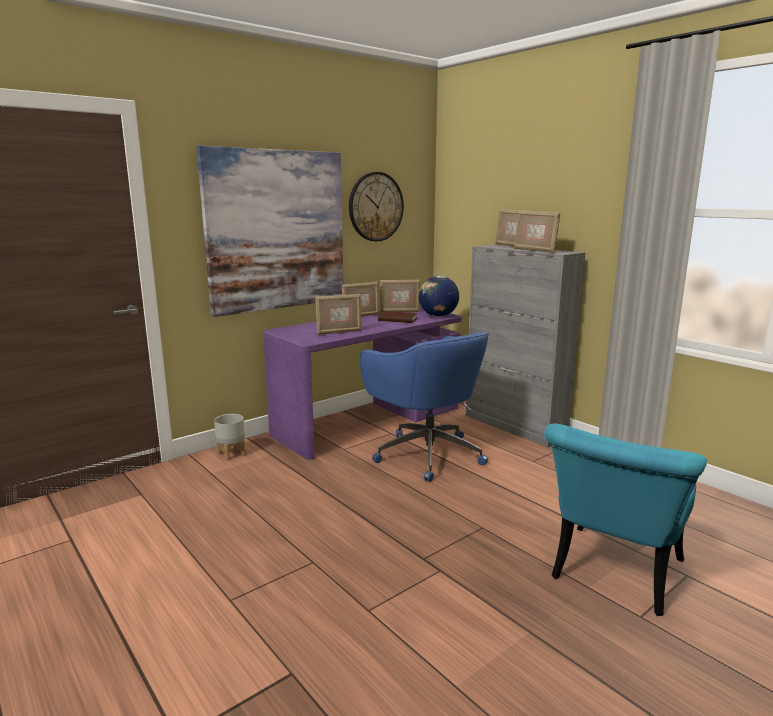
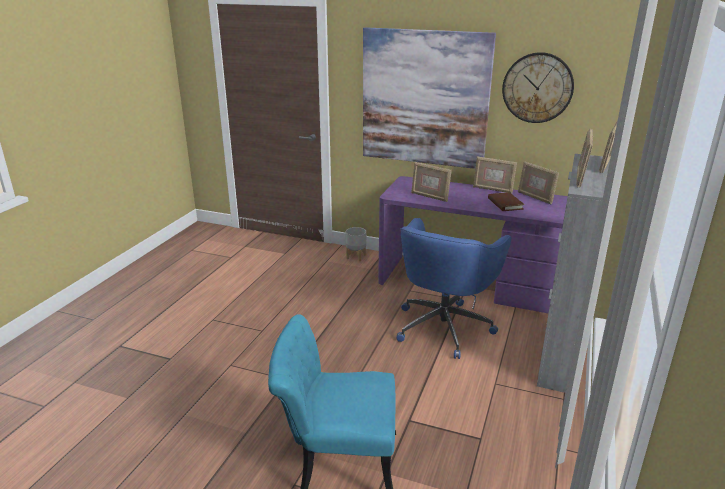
camera: 60 degrees right, 10 degrees up
(438, 316) = (548, 214): globe -> none

